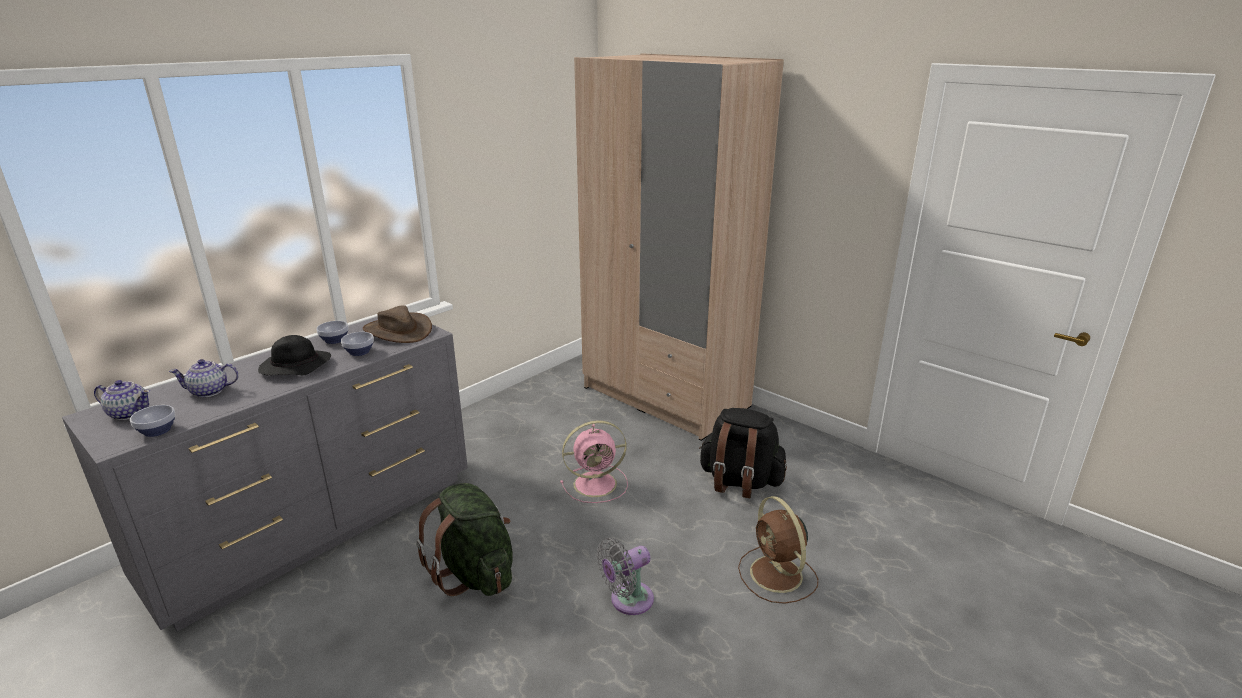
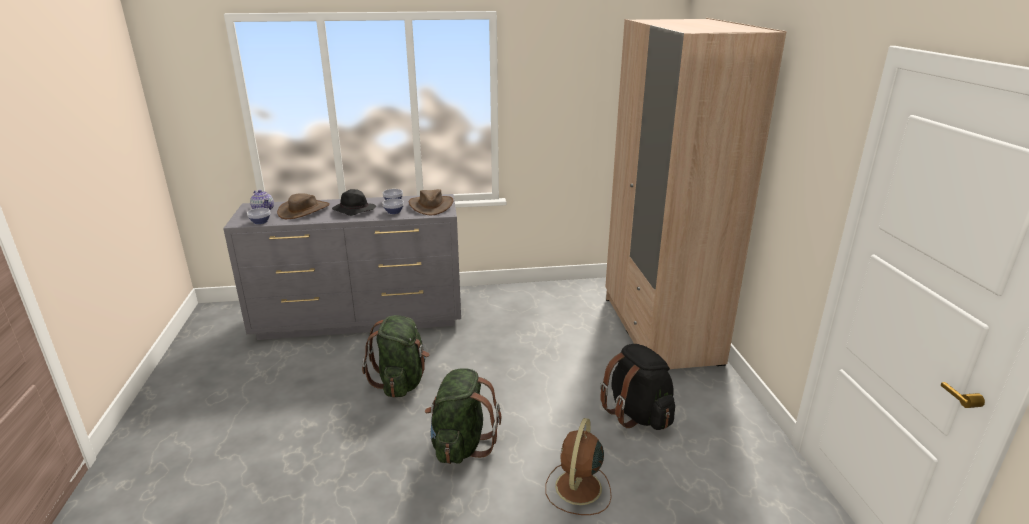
camera: 40 degrees right, 0 degrees up
(210, 391) = (304, 210): teapot -> brown hat
(597, 483) = (533, 366): pink fan -> none
(627, 600) = (461, 444): grey fan -> green backpack

